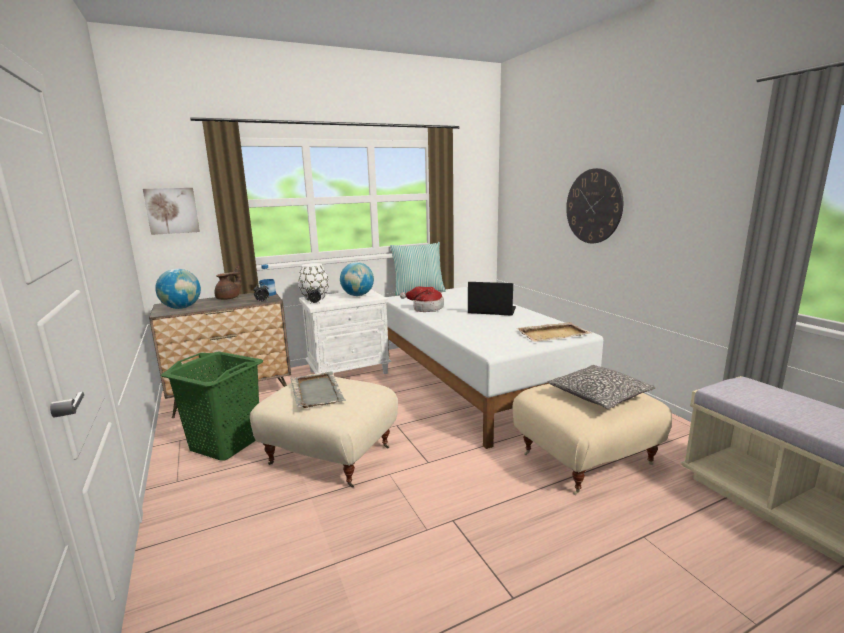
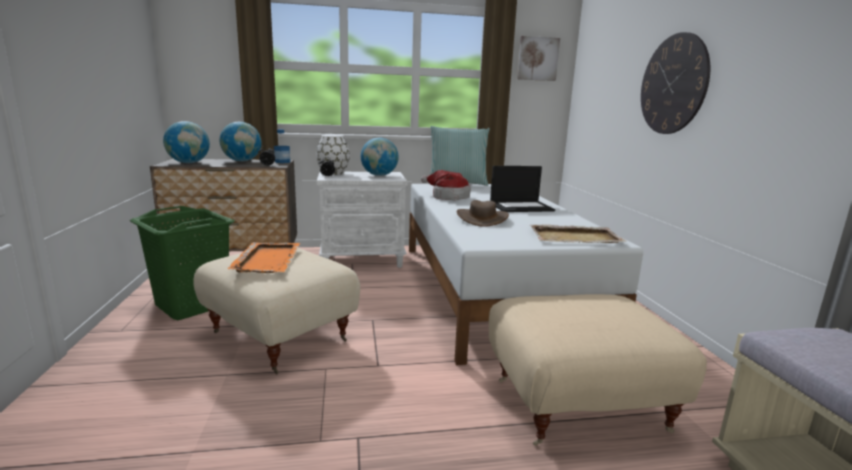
camera: 15 degrees right, 0 degrees up
(172, 210) = (201, 66): picture -> picture (537, 59)
(229, 298) = (242, 161): brown teapot -> globe
(316, 391) = (267, 259): grey tray -> orange tray
(473, 327) = (482, 218): none -> brown hat
(491, 310) = (521, 207): laptop -> laptop turned 135 degrees clockwise
(599, 396) = (599, 319): pillow -> none

